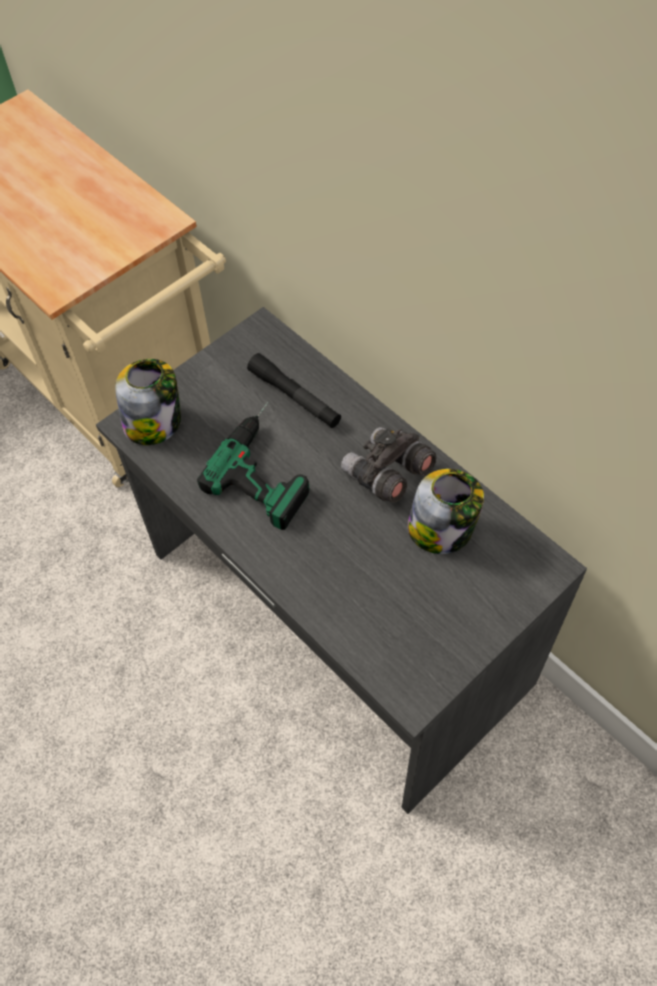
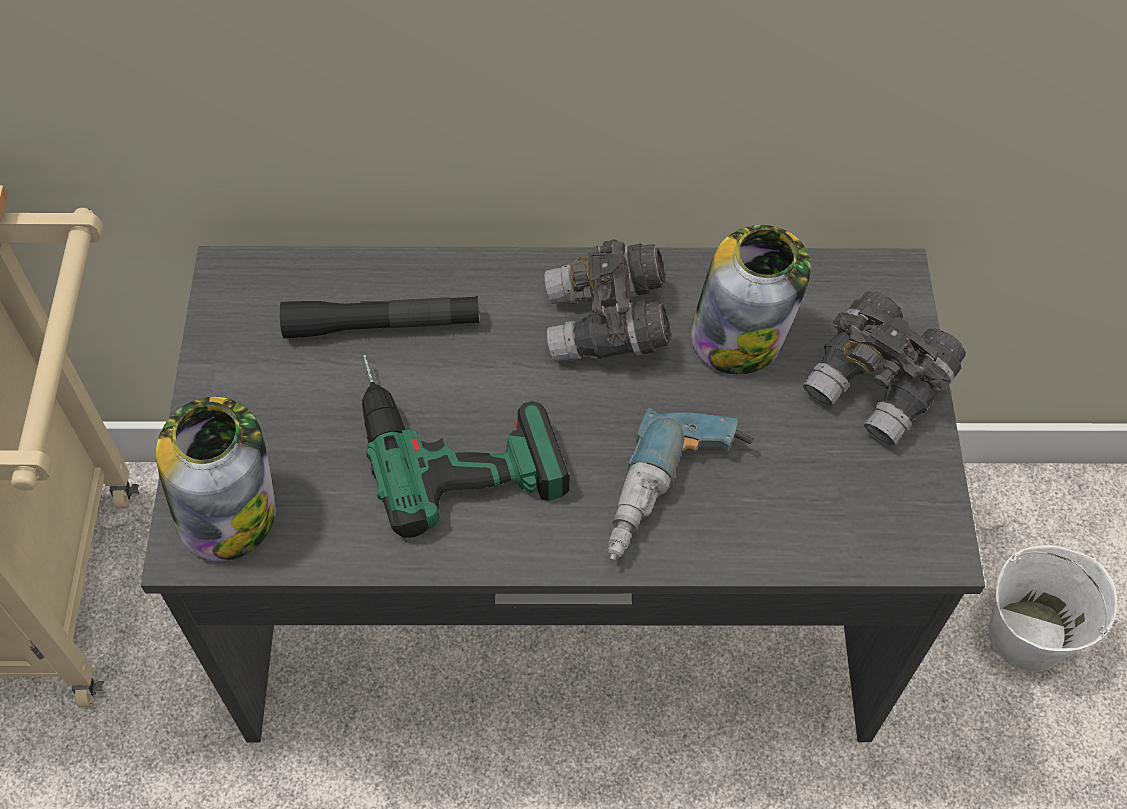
camera: 50 degrees left, 0 degrees up
(325, 573) = (675, 499): none -> power drill
(477, 608) = (877, 386): none -> grey binoculars
(546, 848) = (1027, 634): none -> white bucket

